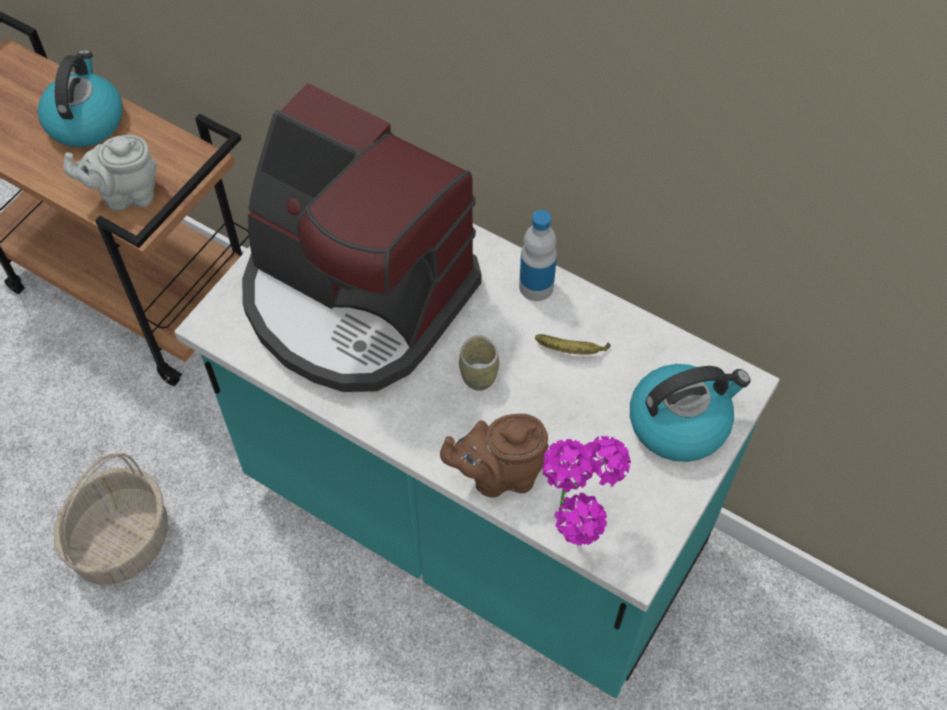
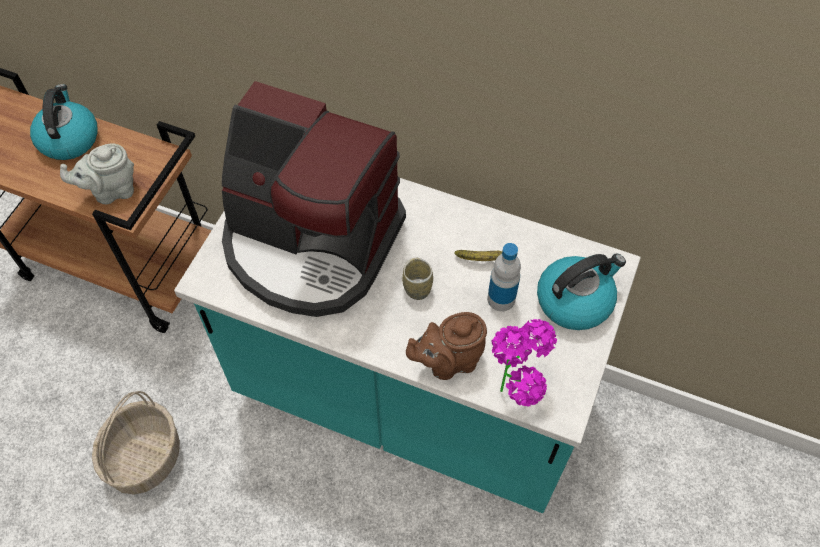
camera: 10 degrees left, 0 degrees up
(536, 286) = (446, 214): bottle -> bottle (501, 299)

